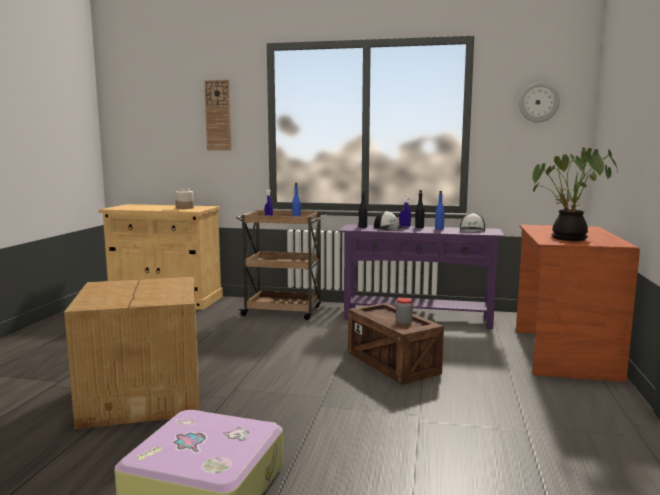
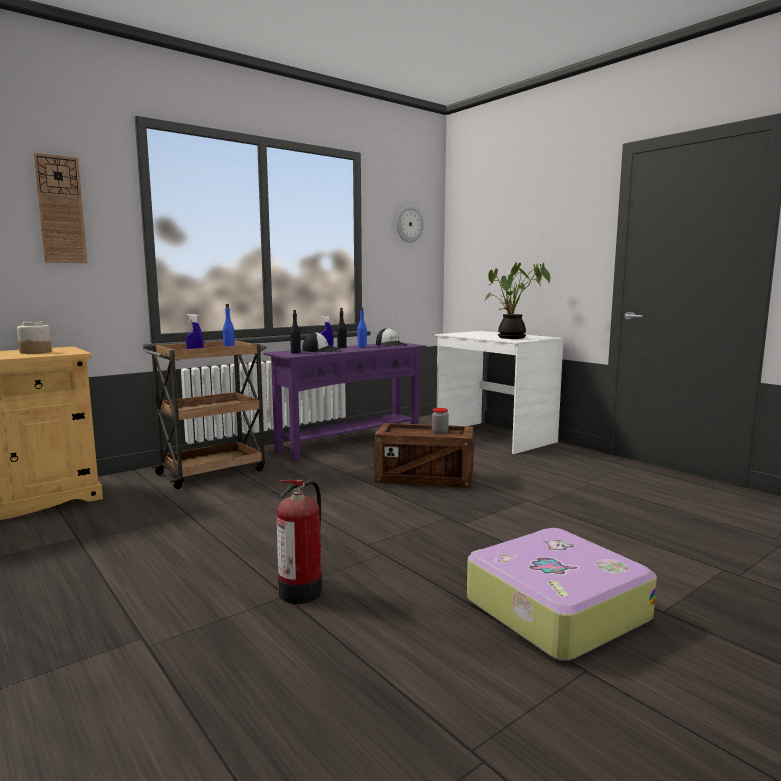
camera: 50 degrees left, 0 degrees up
(145, 395) = (302, 590): cardboard box -> fire extinguisher
(562, 353) = (493, 437): brown desk -> white desk

